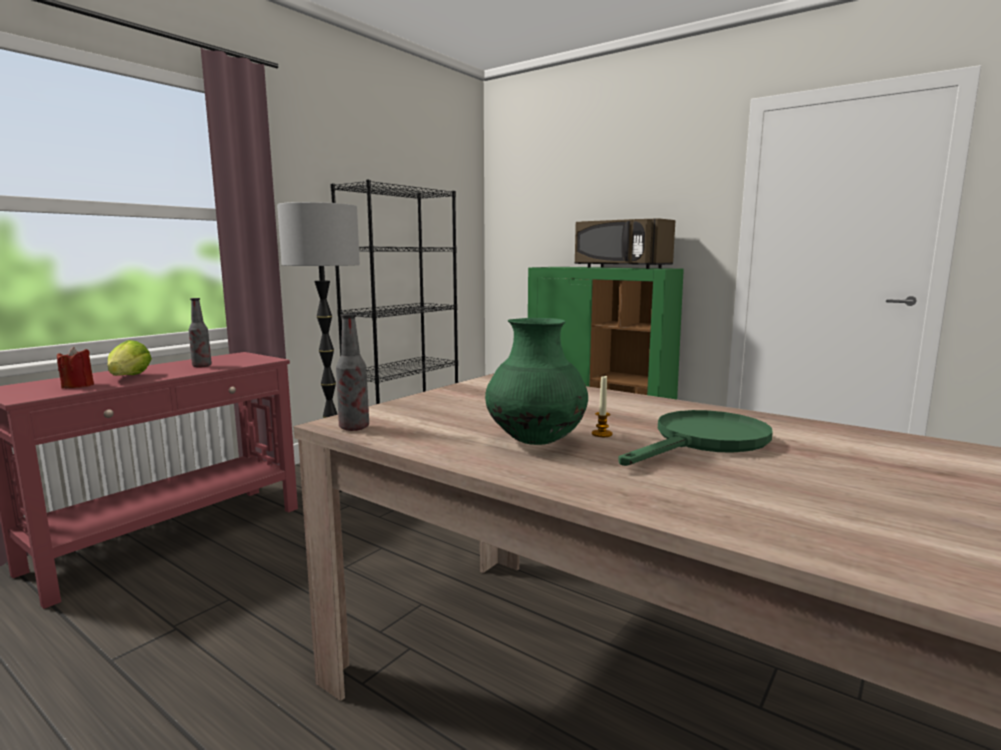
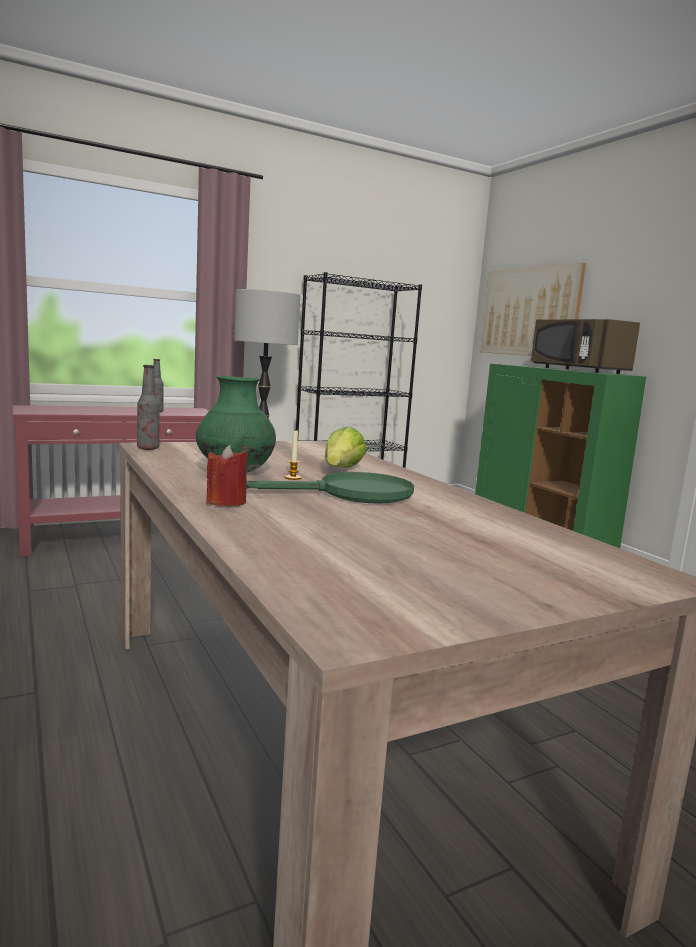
camera: 25 degrees right, 0 degrees up
(78, 386) = (65, 411): red candle -> red candle (226, 502)
(129, 377) = (101, 411): lettuce -> lettuce (341, 470)
(548, 214) = (529, 312): none -> picture

